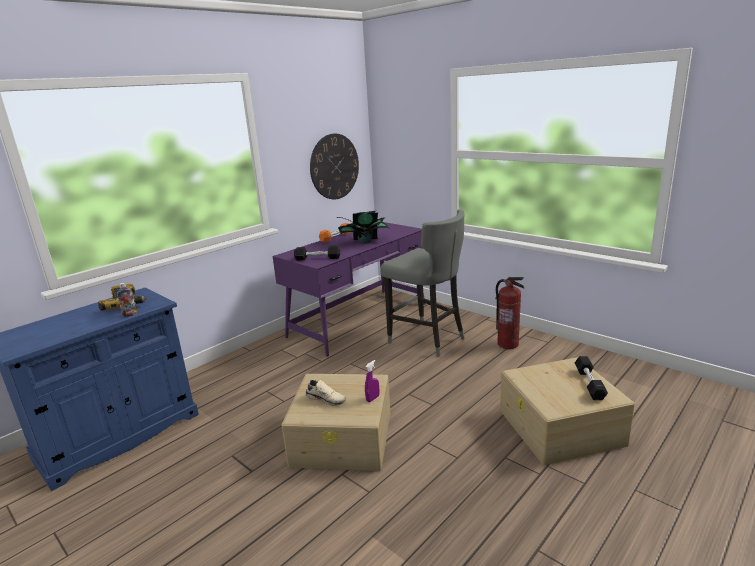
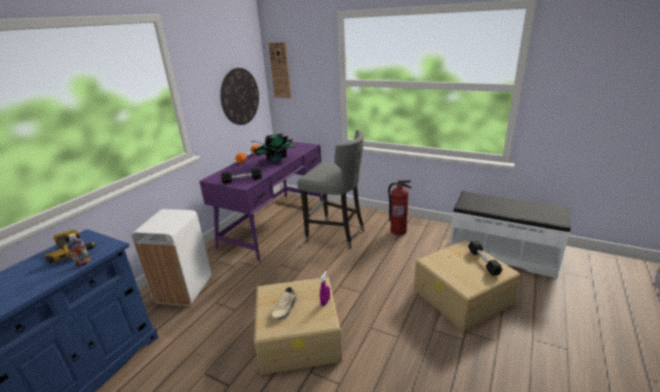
camera: 15 degrees left, 5 degrees up
(238, 374) = (183, 290): none -> white trash can
(326, 399) = (286, 309): beige shoe -> beige shoe turned 105 degrees clockwise
(386, 138) = (280, 70): none -> wall clock
(639, 386) = (502, 253): none -> white bench

